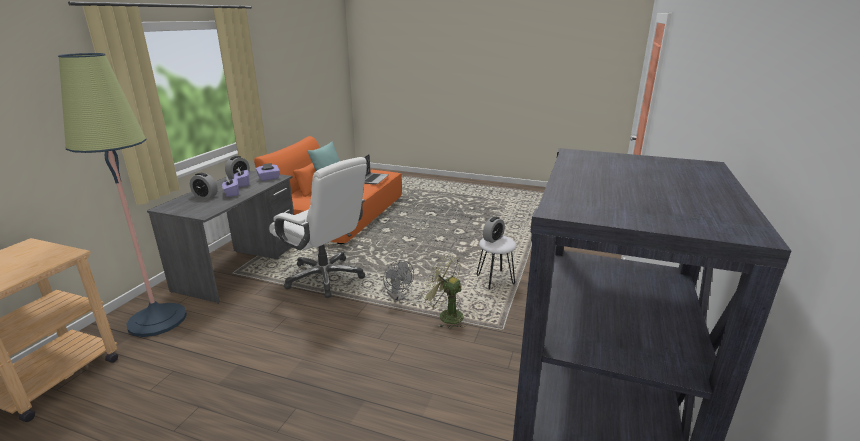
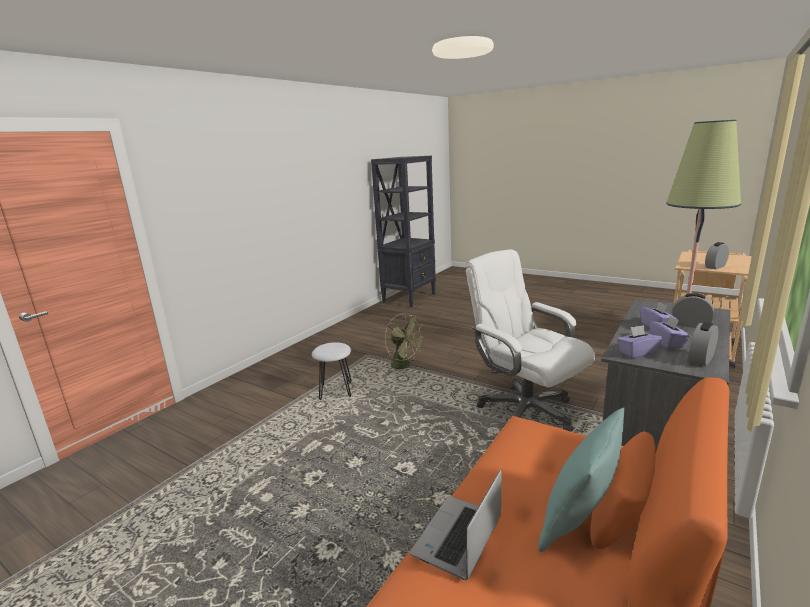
camera: 165 degrees left, 5 degrees down
(398, 297) = (442, 383): grey fan -> none
(493, 239) = (333, 349): alarm clock -> alarm clock (715, 267)

